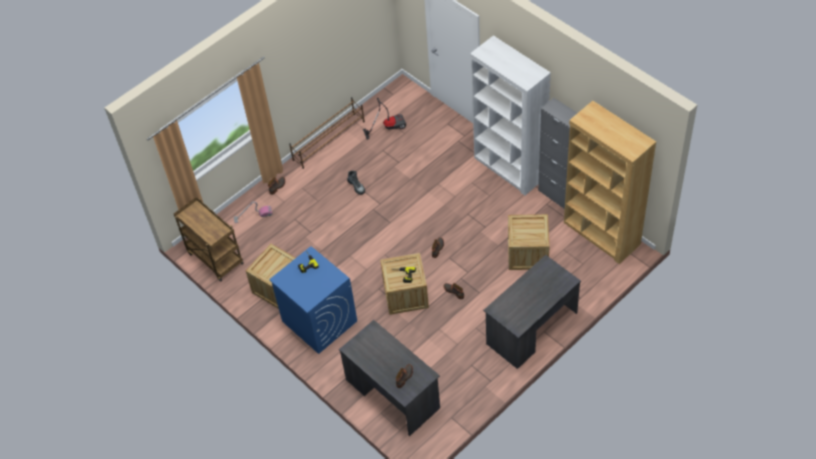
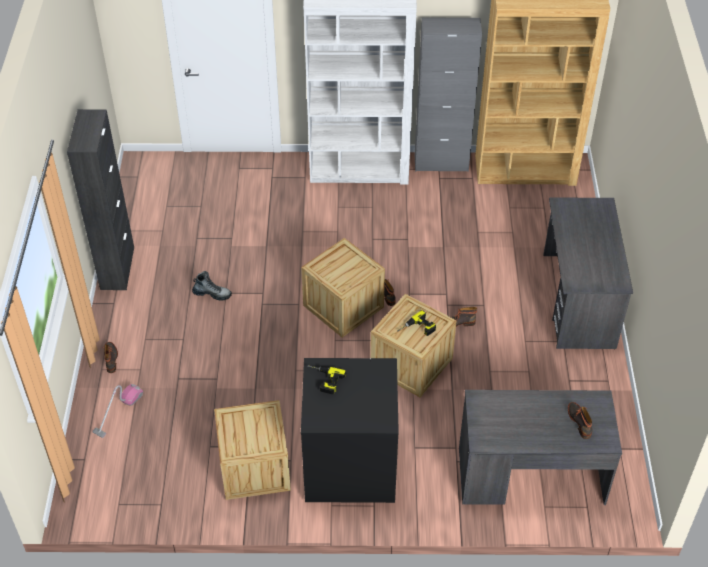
camera: 50 degrees left, 5 degrees down
(214, 258) = (124, 498): brown cart -> none
(319, 321) = (349, 466): blue washing machine -> black washing machine
(329, 140) = (117, 268): brown shoe rack -> black cabinet
(388, 126) = (173, 211): vacuum cleaner -> none
(527, 253) = (481, 234): crate -> crate (343, 306)

